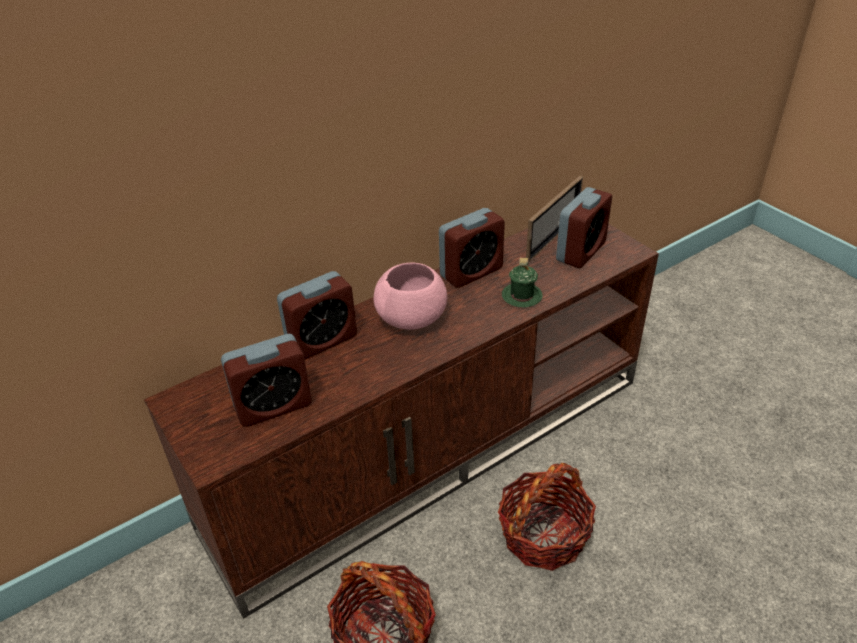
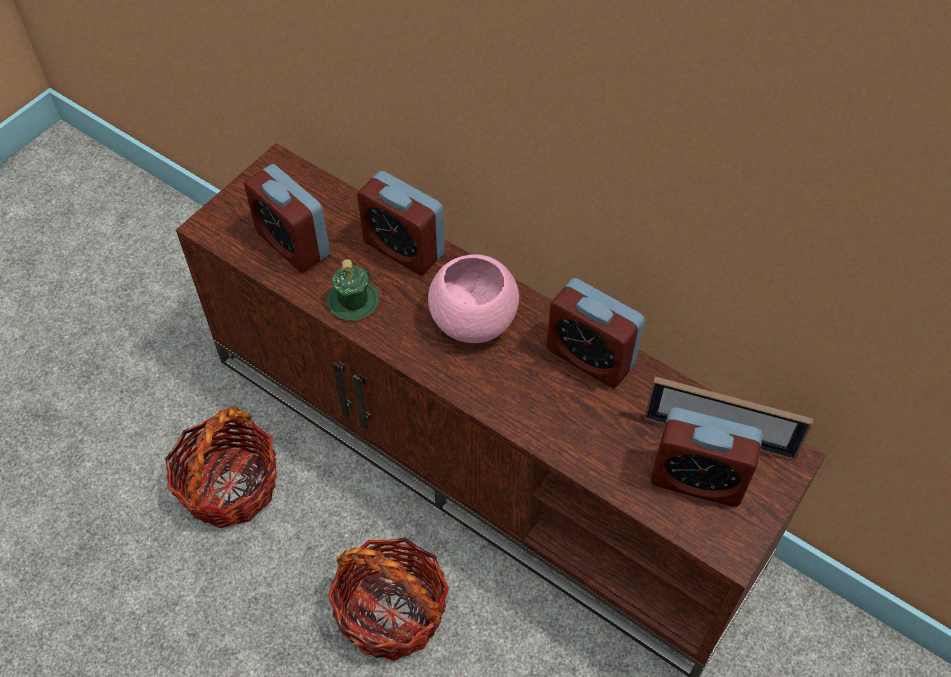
camera: 70 degrees right, 15 degrees up
(521, 296) = (560, 426): green mug -> green mug (353, 301)

